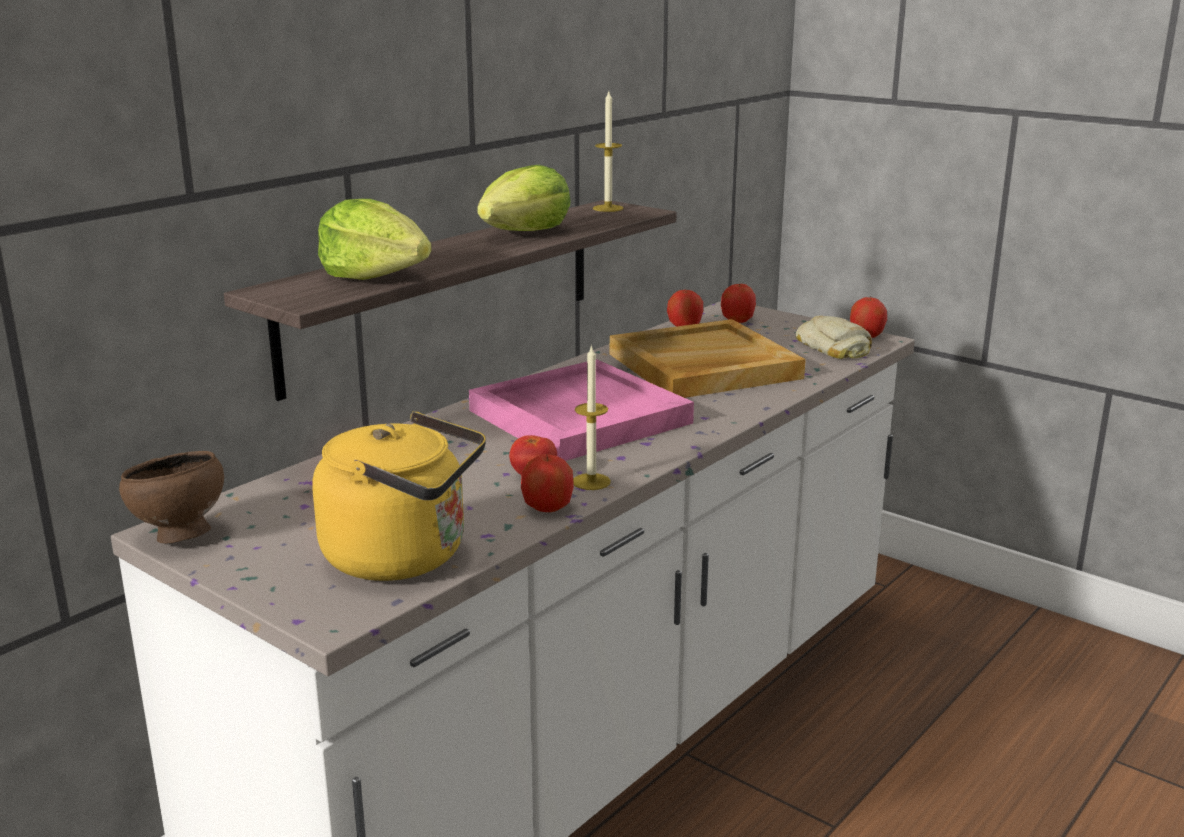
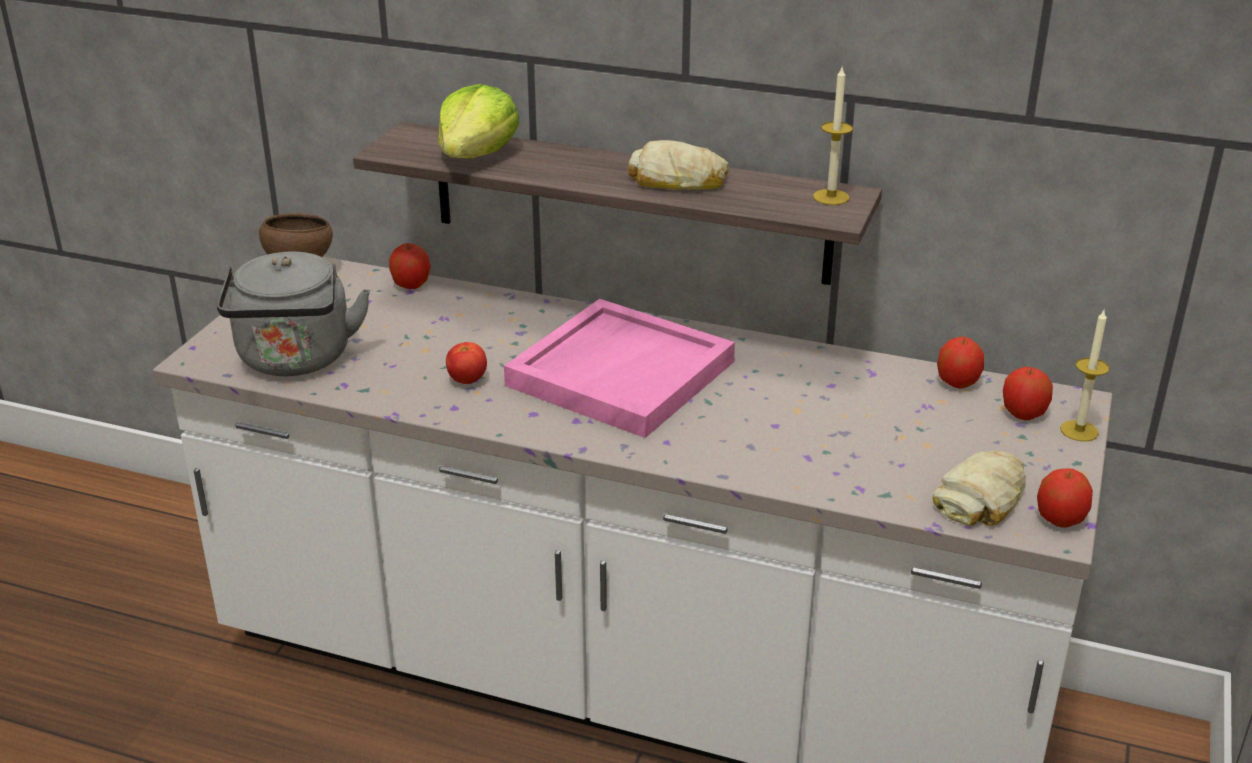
camera: 70 degrees right, 10 degrees up
(404, 557) = (295, 360): yellow kettle -> grey kettle
(525, 233) = (678, 180): lettuce -> bread
(547, 508) = (405, 400): apple -> apple (411, 285)
(591, 482) = (469, 409): candle -> candle (1079, 431)
(703, 366) = (825, 417): beige tray -> none

